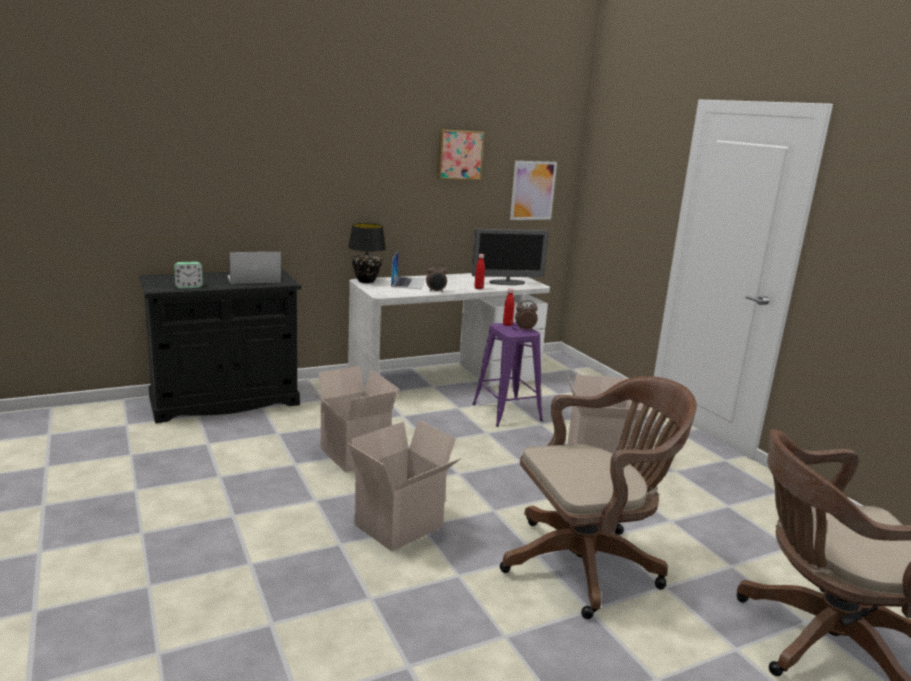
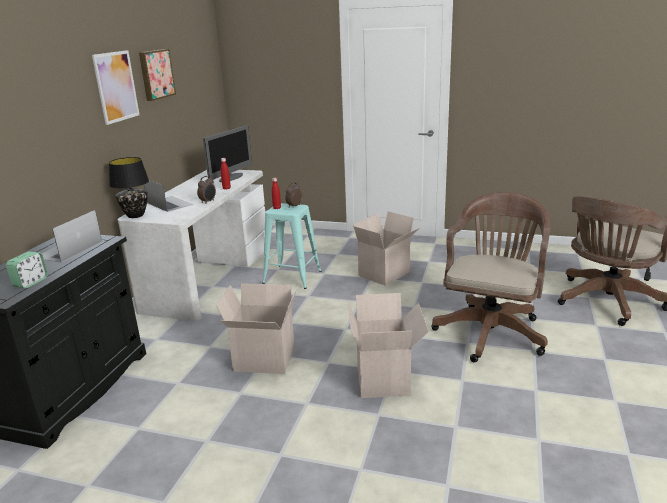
camera: 45 degrees left, 5 degrees up
(507, 412) = (292, 277): purple stool -> turquoise stool
(533, 190) = (202, 95): picture -> picture (116, 86)

